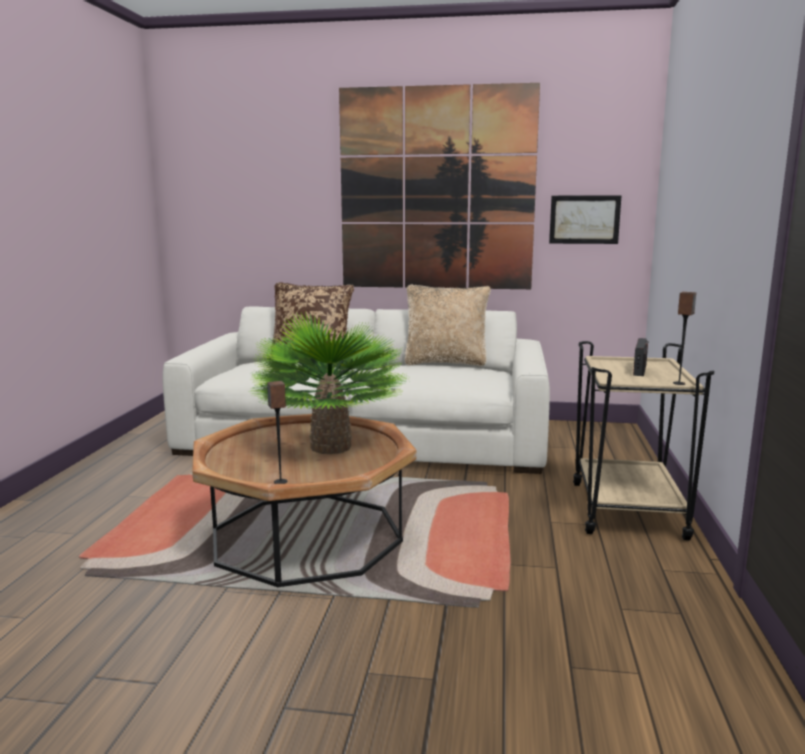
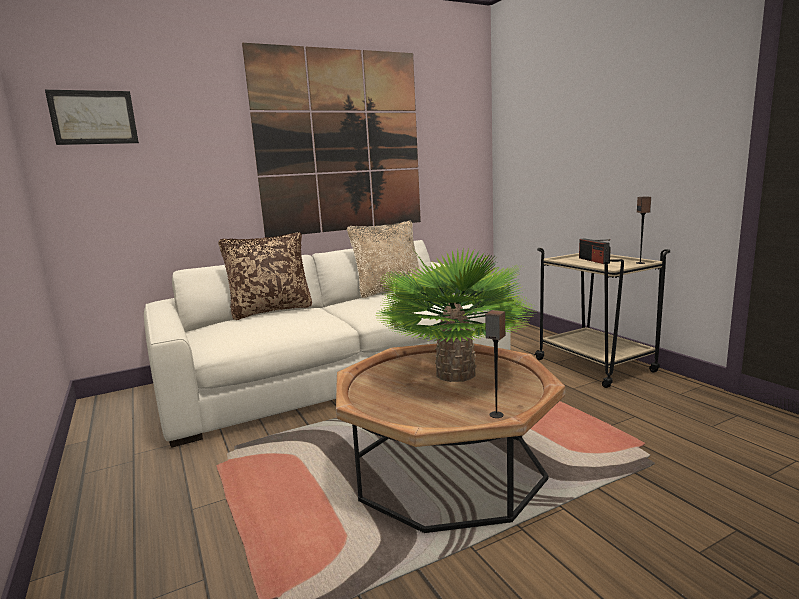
camera: 35 degrees left, 0 degrees up
(584, 219) = (450, 163): picture -> picture (93, 117)

